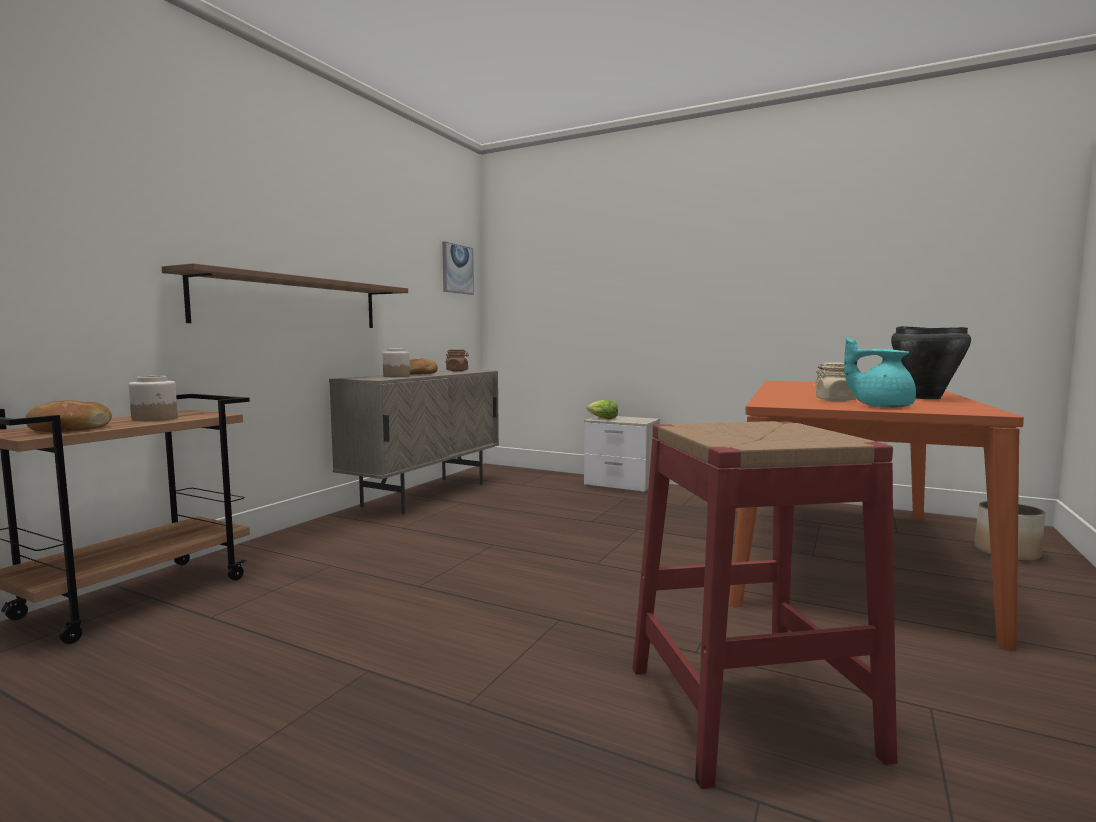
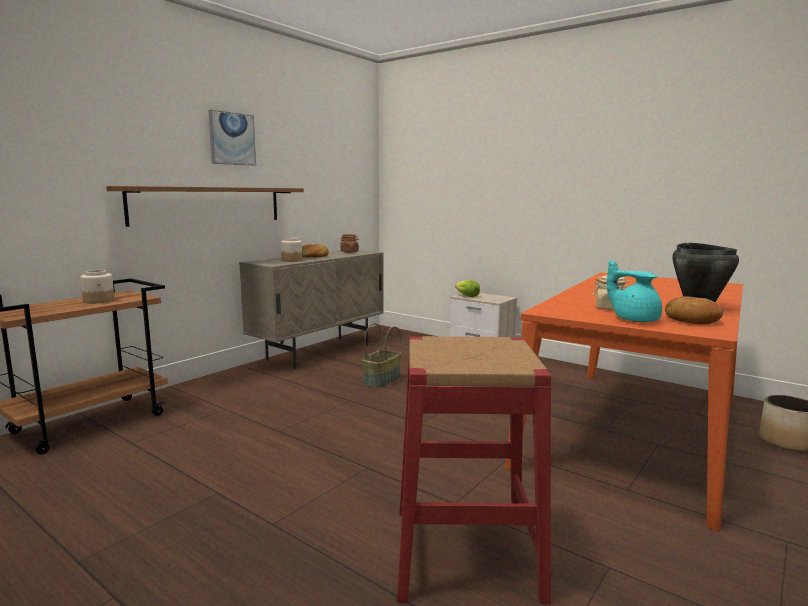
camera: 10 degrees right, 5 degrees up
(69, 429) = (39, 310): bread -> bread (691, 320)
(457, 269) = (354, 165): picture -> picture (232, 139)
(522, 521) = (382, 381): none -> basket

